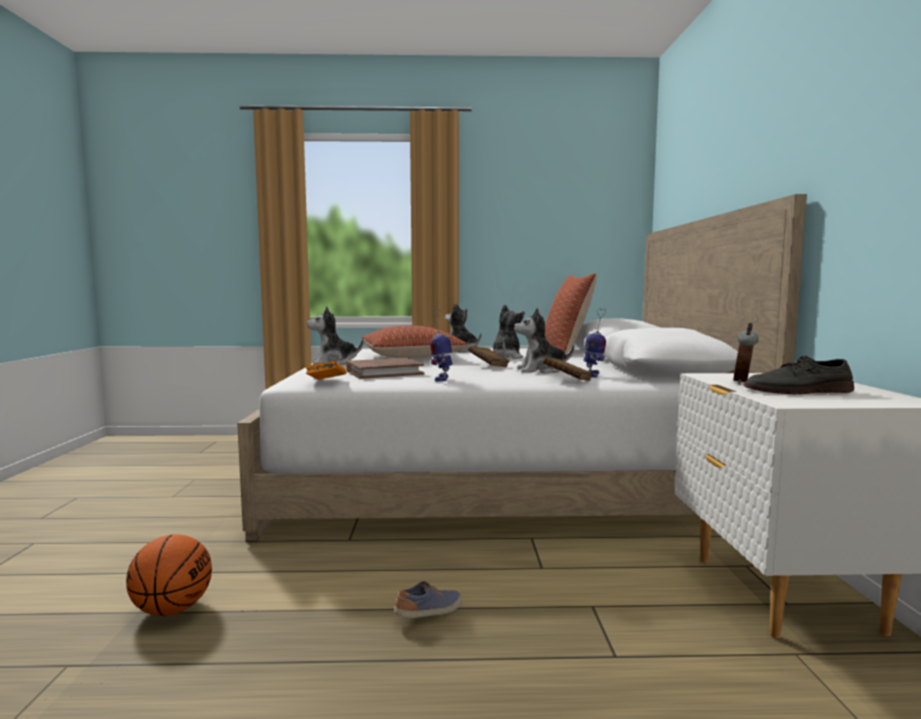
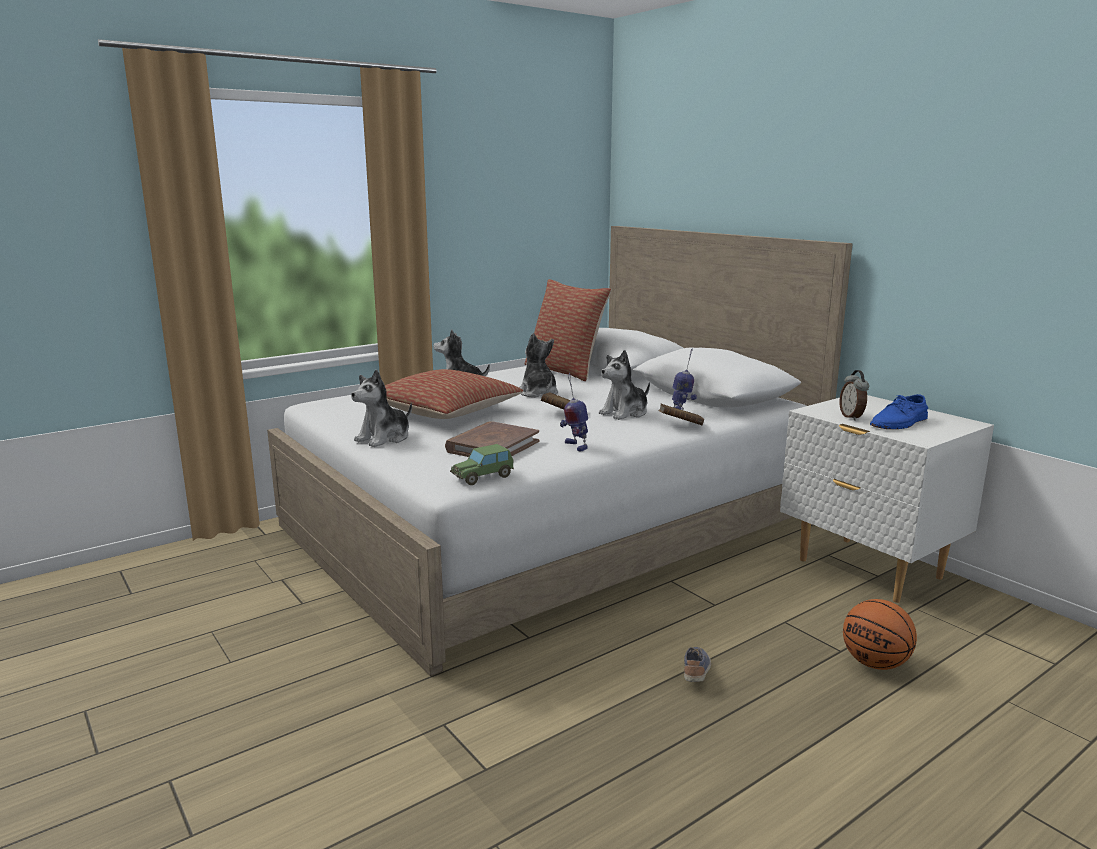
camera: 35 degrees left, 10 degrees up
(173, 609) = (492, 762): basketball -> basketball (875, 663)
(326, 382) = (483, 477): orange book -> toy car
(798, 391) = (899, 423): grey shoe -> blue shoe

